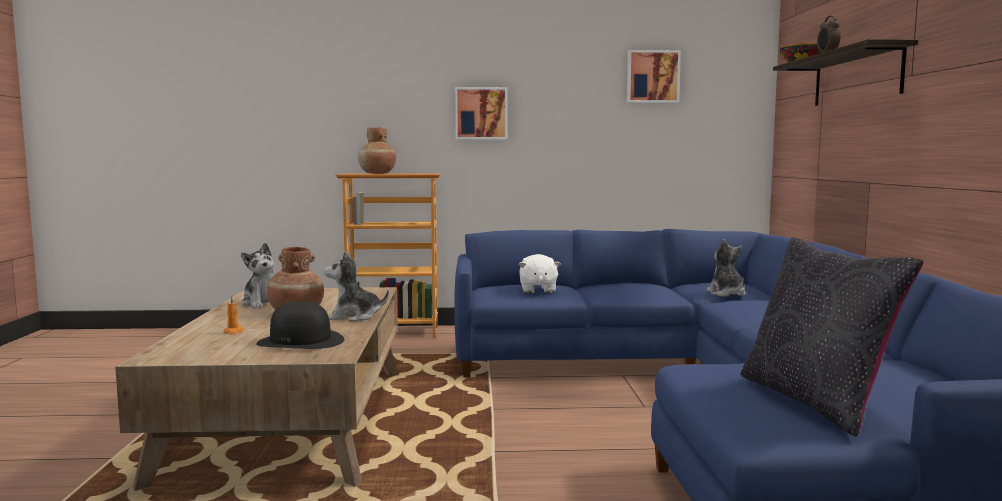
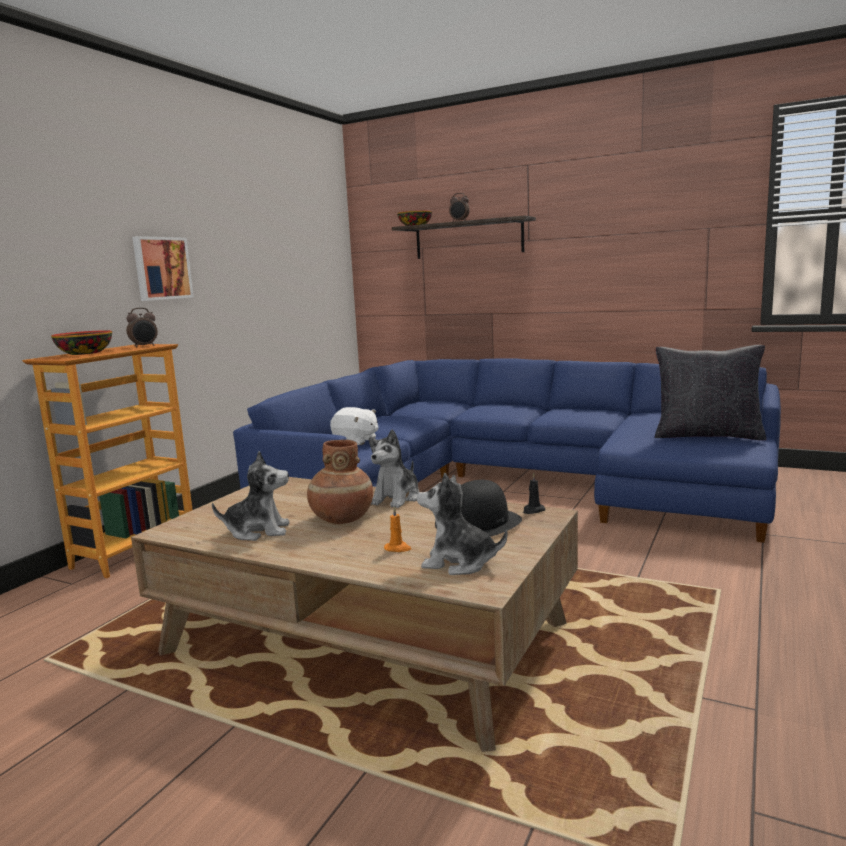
camera: 60 degrees left, 5 degrees up
(342, 351) = (533, 510): none -> black candle
(377, 173) = (86, 353): brown vase -> bowl
(420, 173) = (144, 346): none -> alarm clock
(652, 77) = (285, 230): picture -> none
(726, 294) = (448, 408): plush toy -> plush toy (459, 563)

